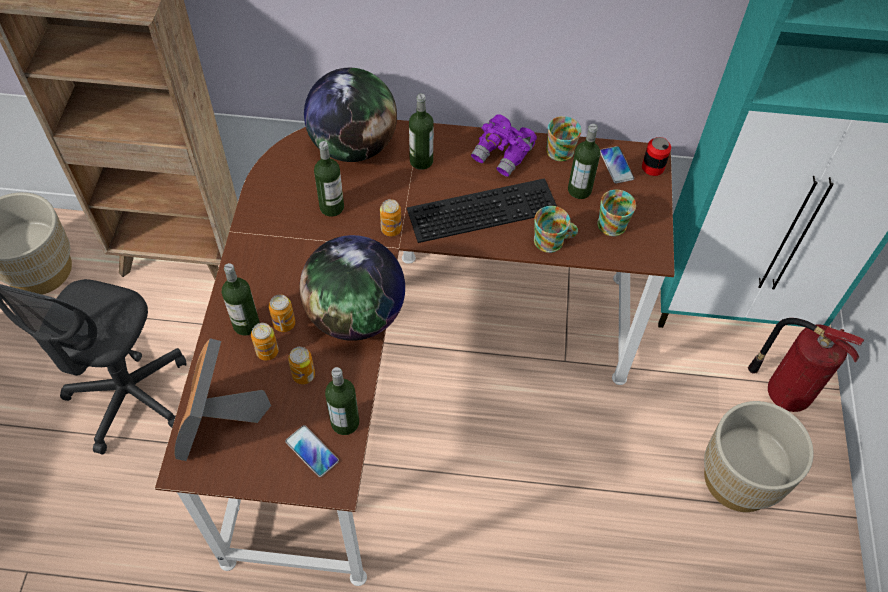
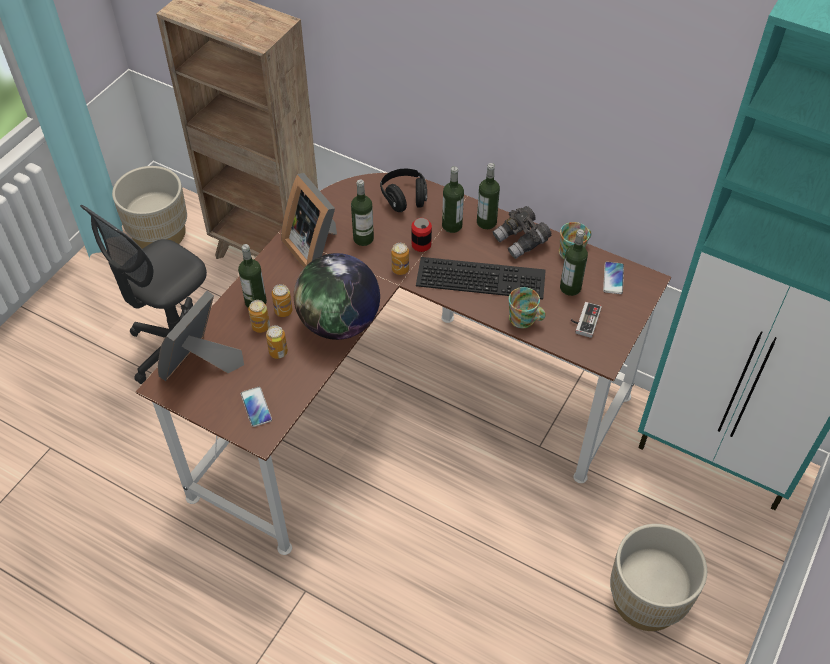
camera: 25 degrees right, 5 degrees down
(282, 235) = (315, 247): none -> picture frame
(345, 422) = (290, 396): bottle -> bottle (486, 222)
(353, 146) = (404, 198): globe -> black headphones
(503, 155) = (521, 241): purple binoculars -> grey binoculars
(611, 221) = (584, 320): mug -> game controller
(652, 167) = (644, 290): can -> can (421, 245)
(784, 391) = (729, 544): fire extinguisher -> none

